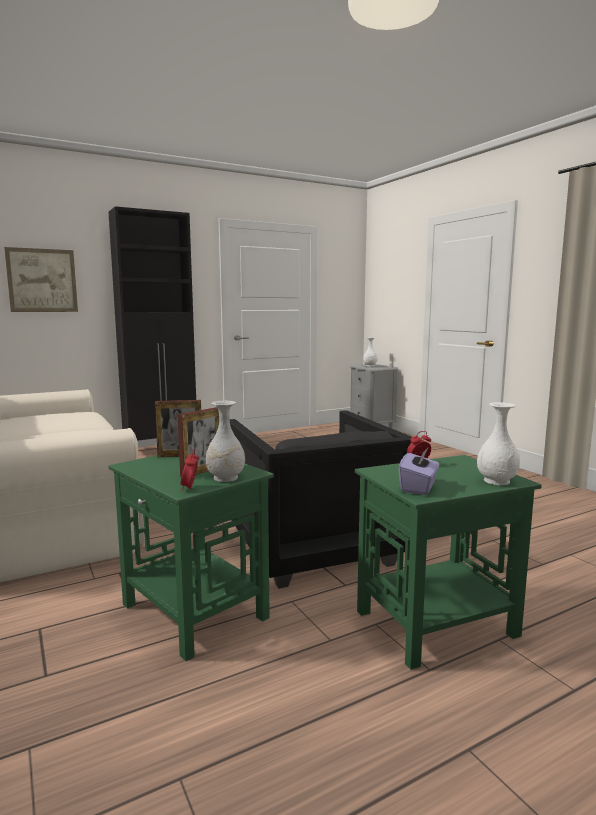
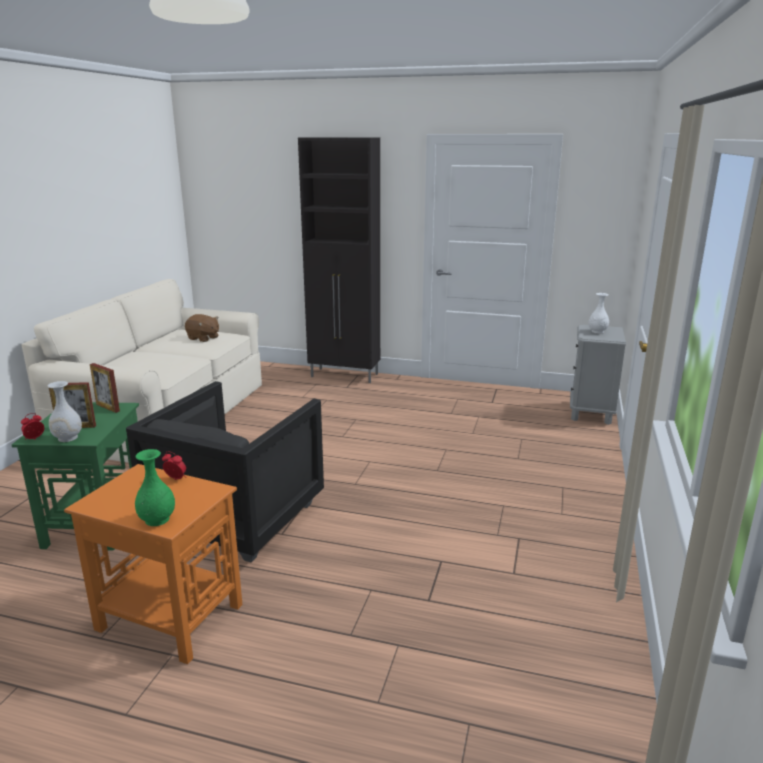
camera: 45 degrees right, 10 degrees up
(42, 280) = (257, 205): picture -> none
(61, 417) = (203, 338): none -> brown plush toy
(418, 487) = (106, 498): purple tissue box -> none
(434, 623) = (168, 616): green side table -> orange side table
(497, 481) = (157, 520): white vase -> green vase

